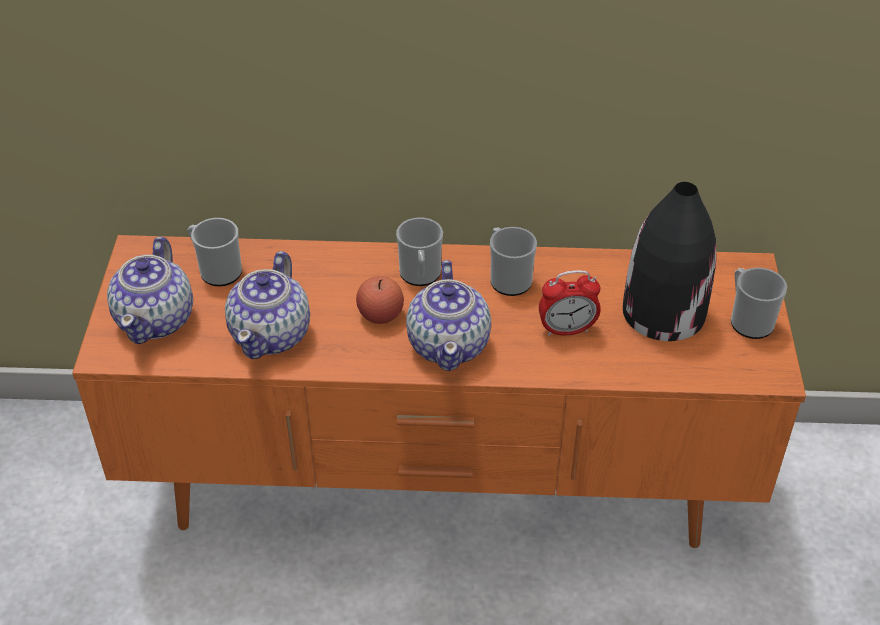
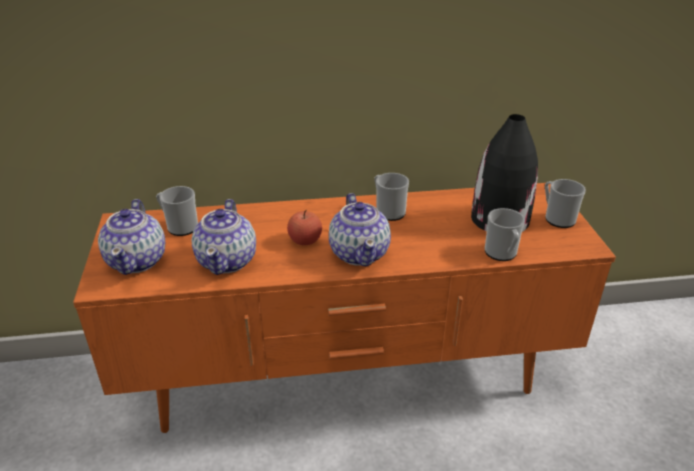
camera: 10 degrees left, 10 degrees down
(420, 276) = (327, 215): mug -> mug (502, 254)
(567, 330) = (439, 236): alarm clock -> none

